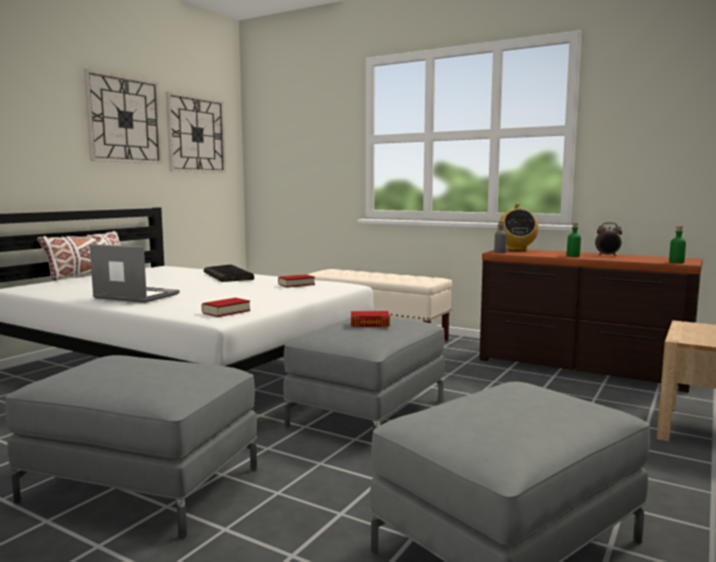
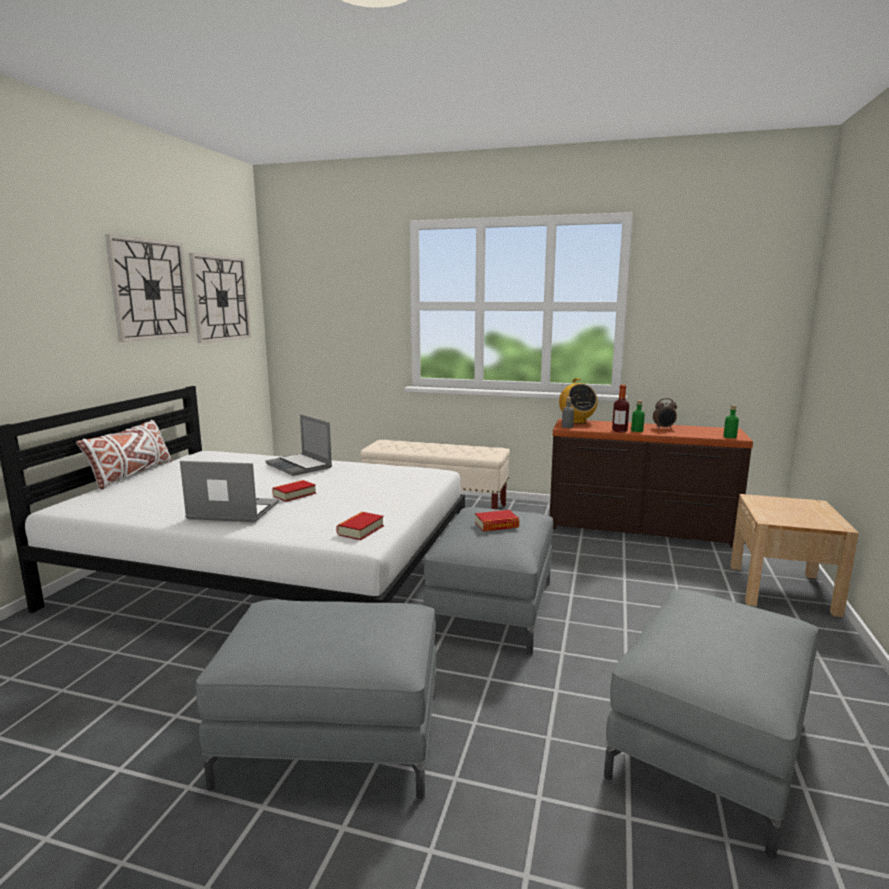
camera: 15 degrees left, 5 degrees up
(228, 276) = (300, 466): keyboard -> laptop
(296, 284) = (386, 476): book -> book (294, 494)
(552, 255) = (619, 431): none -> bottle

